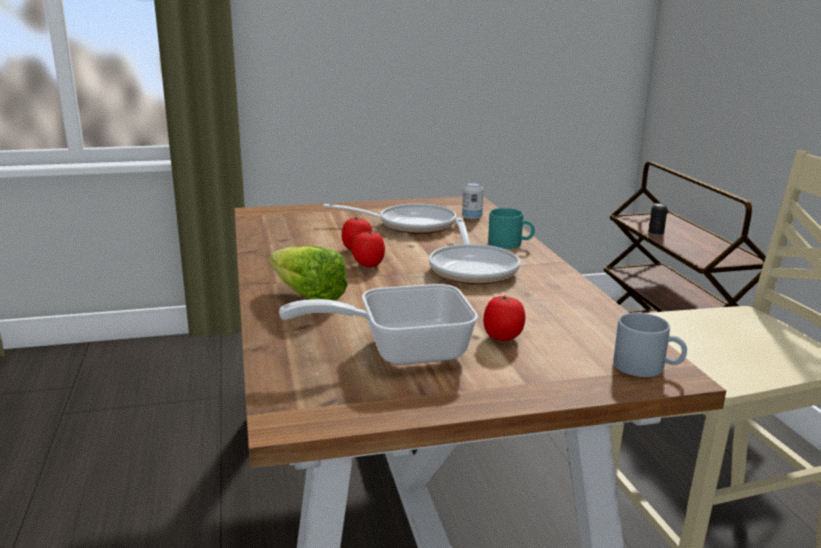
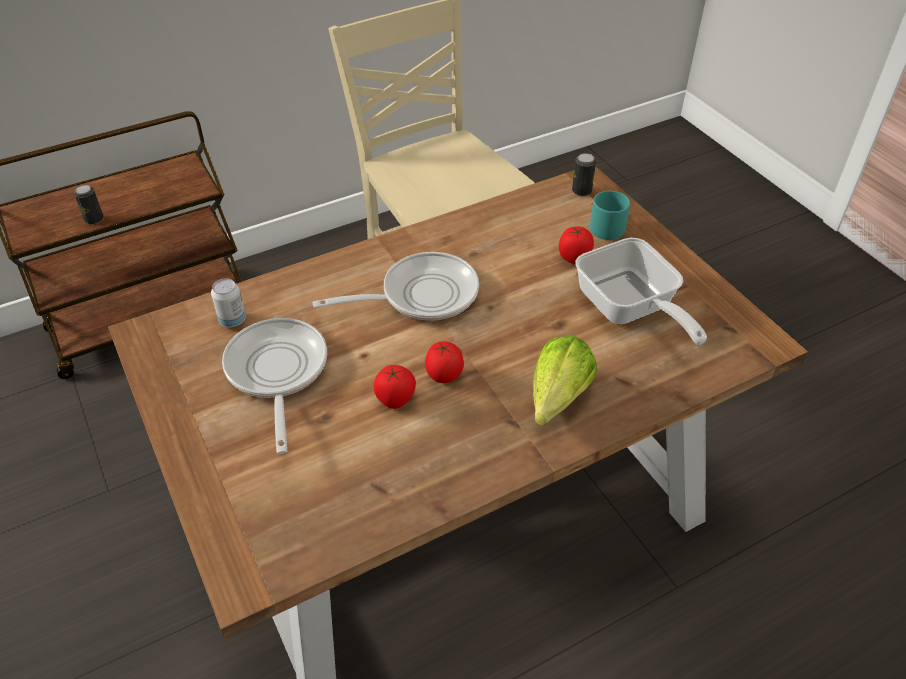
camera: 105 degrees left, 25 degrees up
(510, 244) = (332, 277): turquoise mug -> turquoise mug (606, 225)
(647, 367) = (581, 191): grey mug -> can

